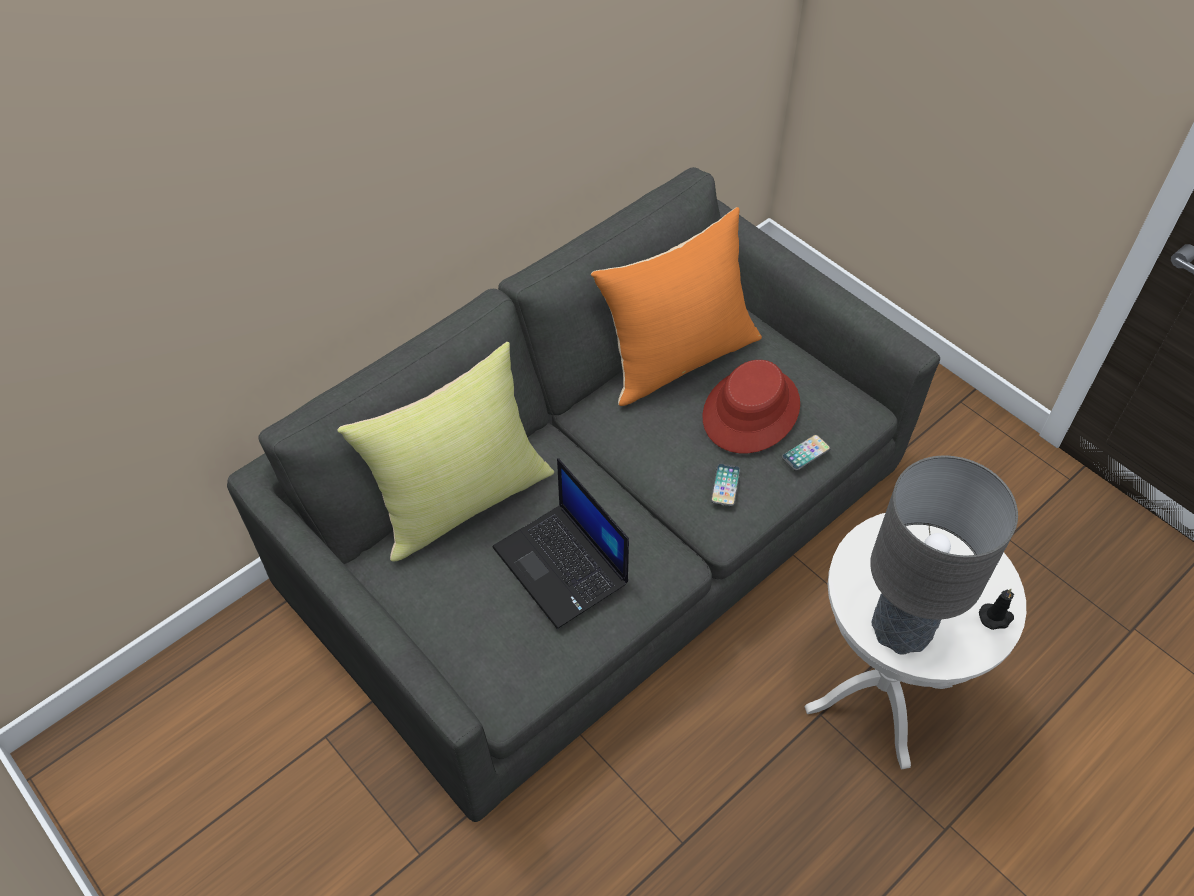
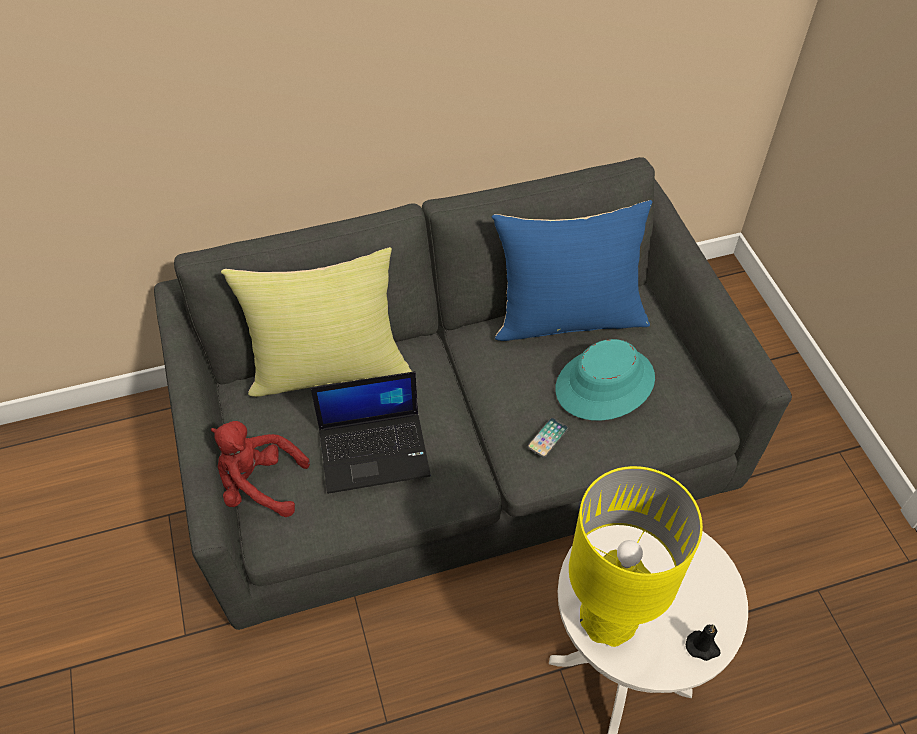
camera: 25 degrees right, 0 degrees up
(459, 651) = (259, 485): none -> red plush toy
(562, 566) = (375, 451): laptop -> laptop turned 90 degrees counterclockwise
(678, 357) = (568, 317): orange pillow -> blue pillow
(751, 411) = (605, 384): red hat -> turquoise hat
(805, 453) = (634, 437): phone -> none
(900, 628) = (608, 618): grey table lamp -> yellow table lamp

